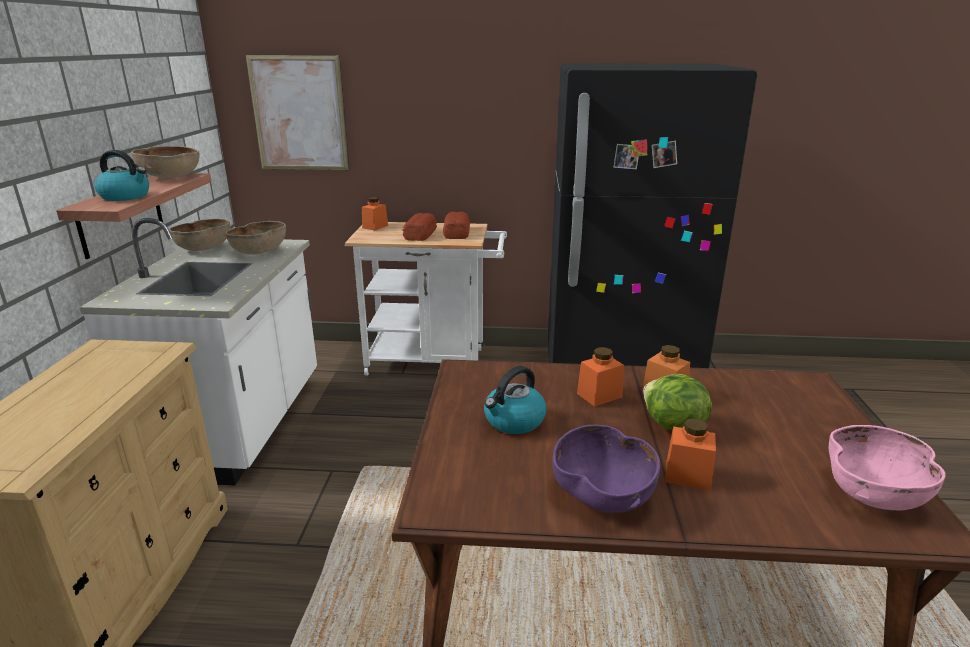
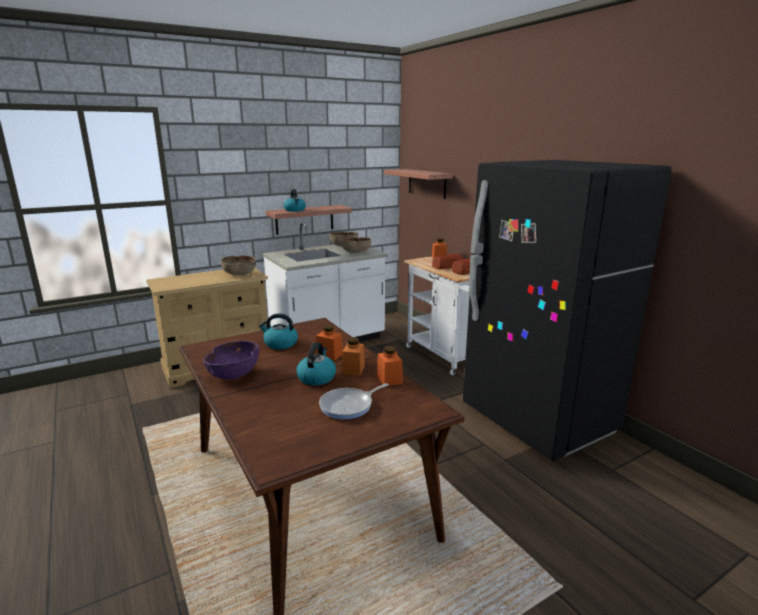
camera: 55 degrees right, 5 degrees down
(170, 177) = (333, 207): brown bowl -> brown bowl (239, 274)
(299, 114) = (427, 183): picture -> shelf
(672, 425) = (316, 377): lettuce -> kettle
(687, 475) = (268, 389): orange jar -> orange jar (389, 379)
(777, 427) = (349, 406): none -> frying pan
(874, 493) = (299, 443): pink bowl -> none

